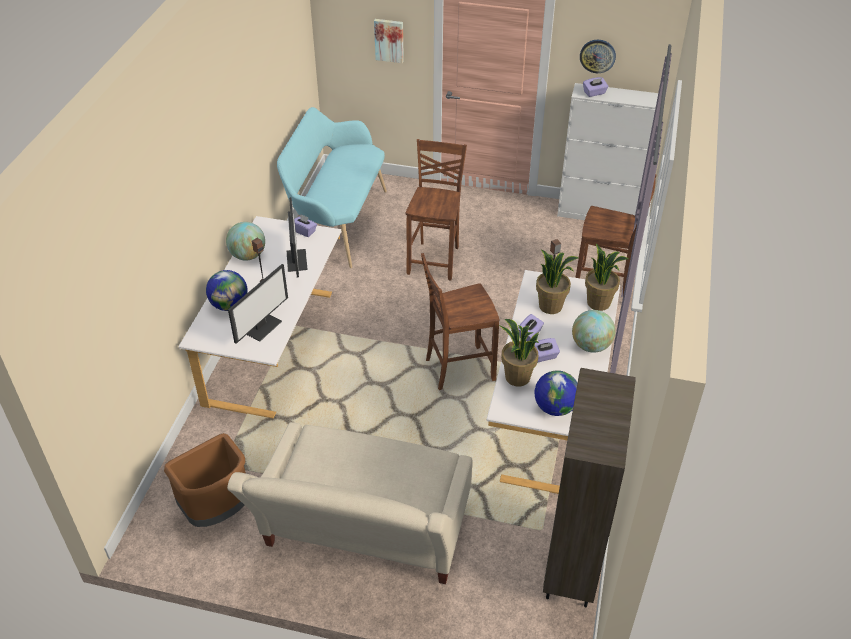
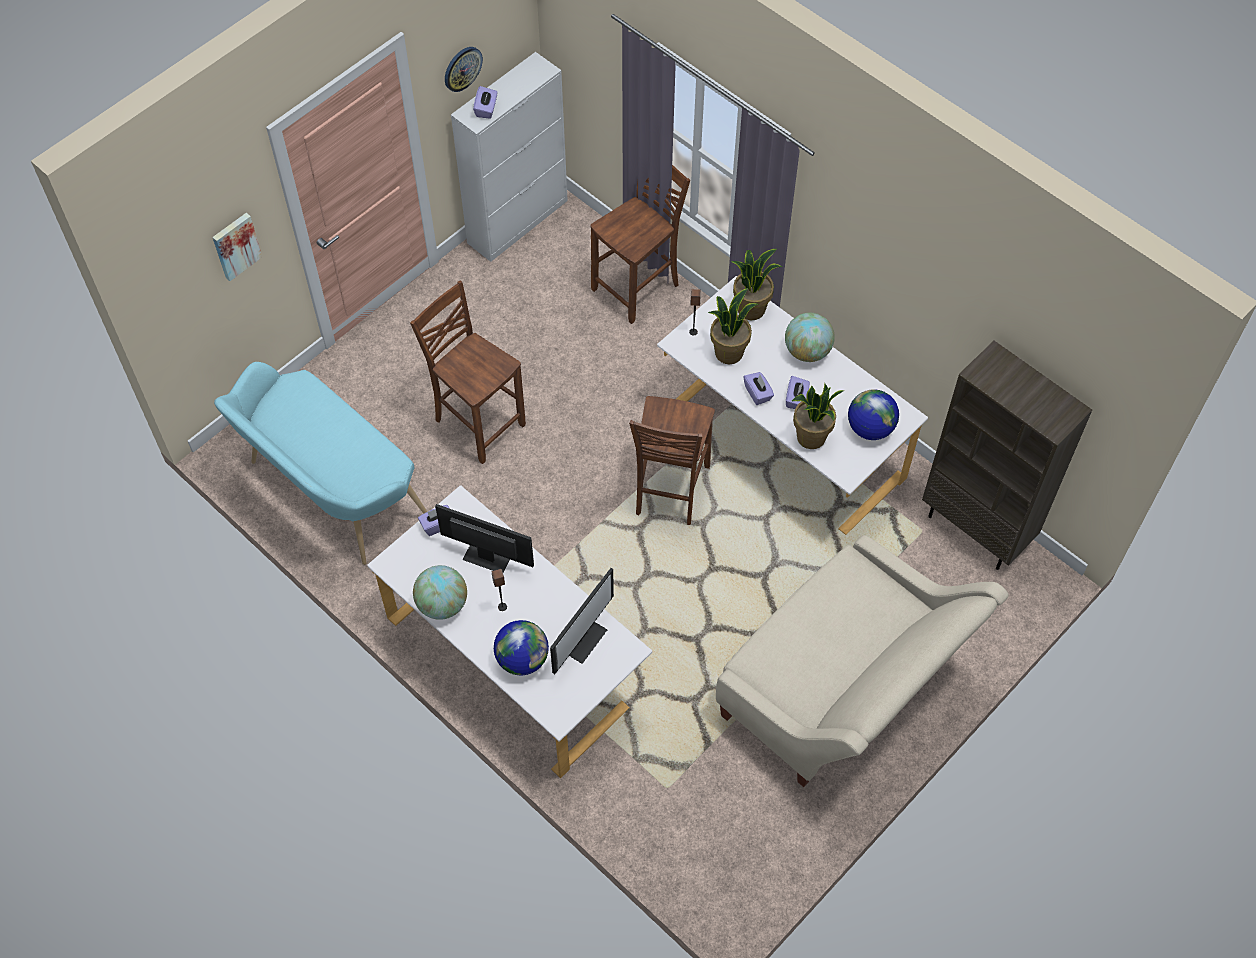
camera: 60 degrees left, 15 degrees up
(218, 509) = (728, 816): brown trash can -> none
(262, 326) = (583, 639): monitor -> monitor turned 60 degrees clockwise

